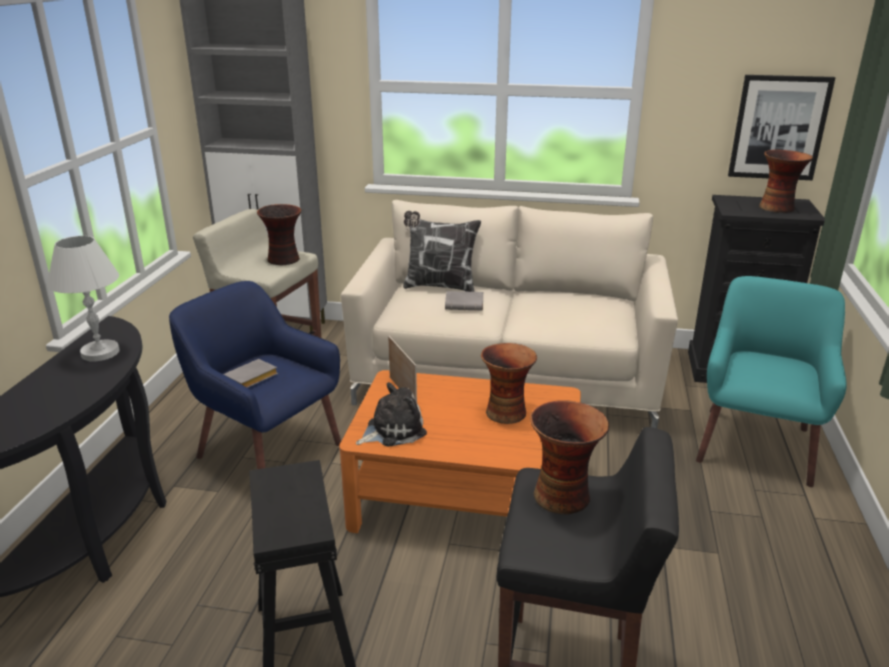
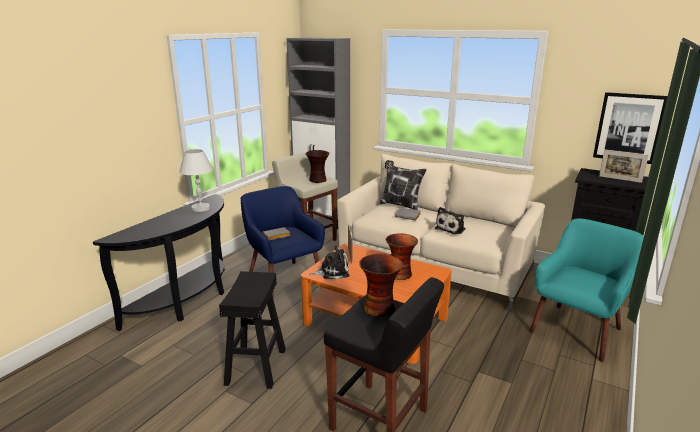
camera: 20 degrees right, 5 degrees down
(545, 317) = (451, 229): none -> plush toy
(777, 208) = (620, 179): vase -> picture frame

